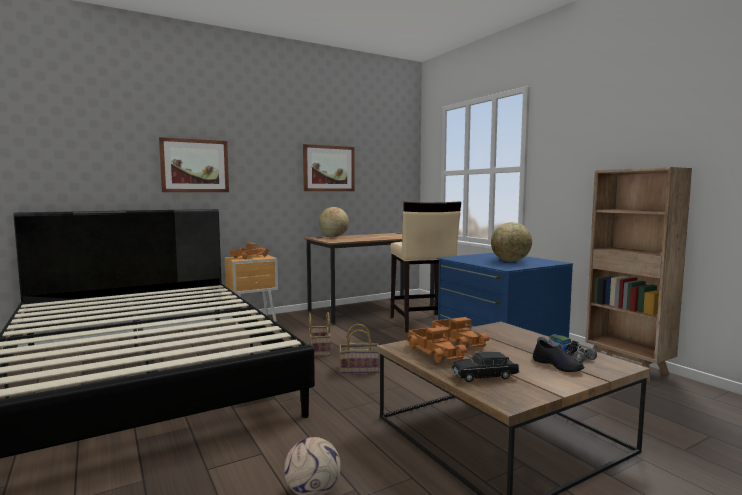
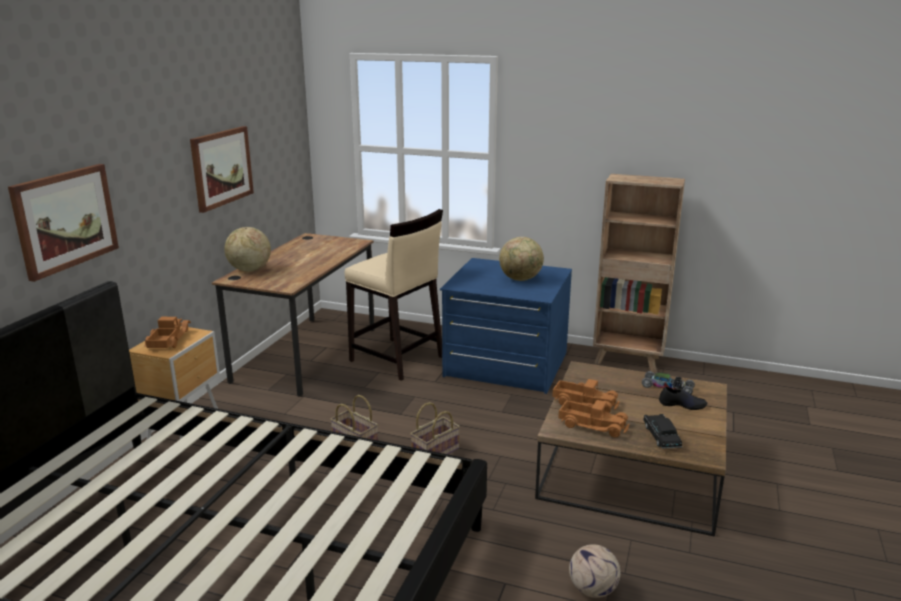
camera: 40 degrees left, 15 degrees up
(484, 376) = (661, 437): black toy car -> black toy car turned 135 degrees clockwise

